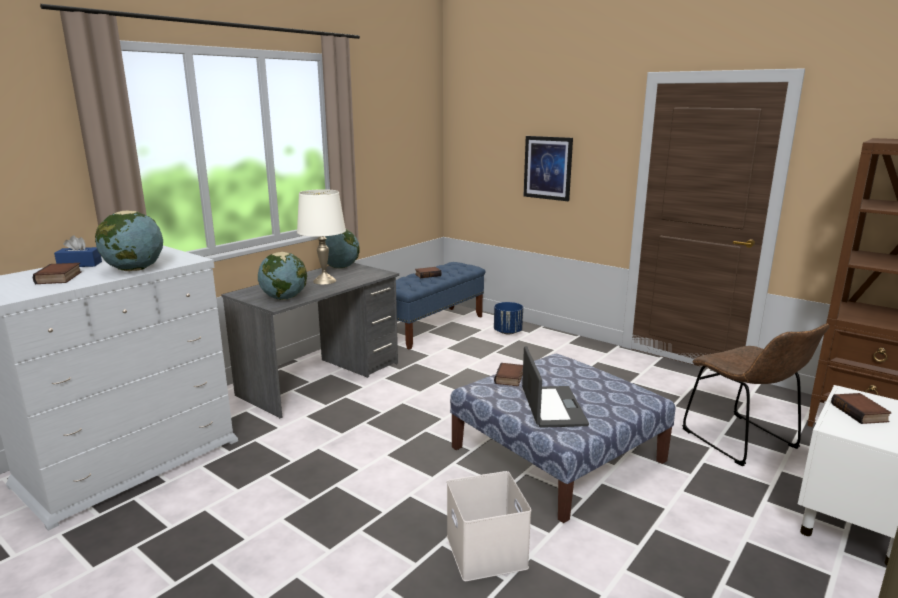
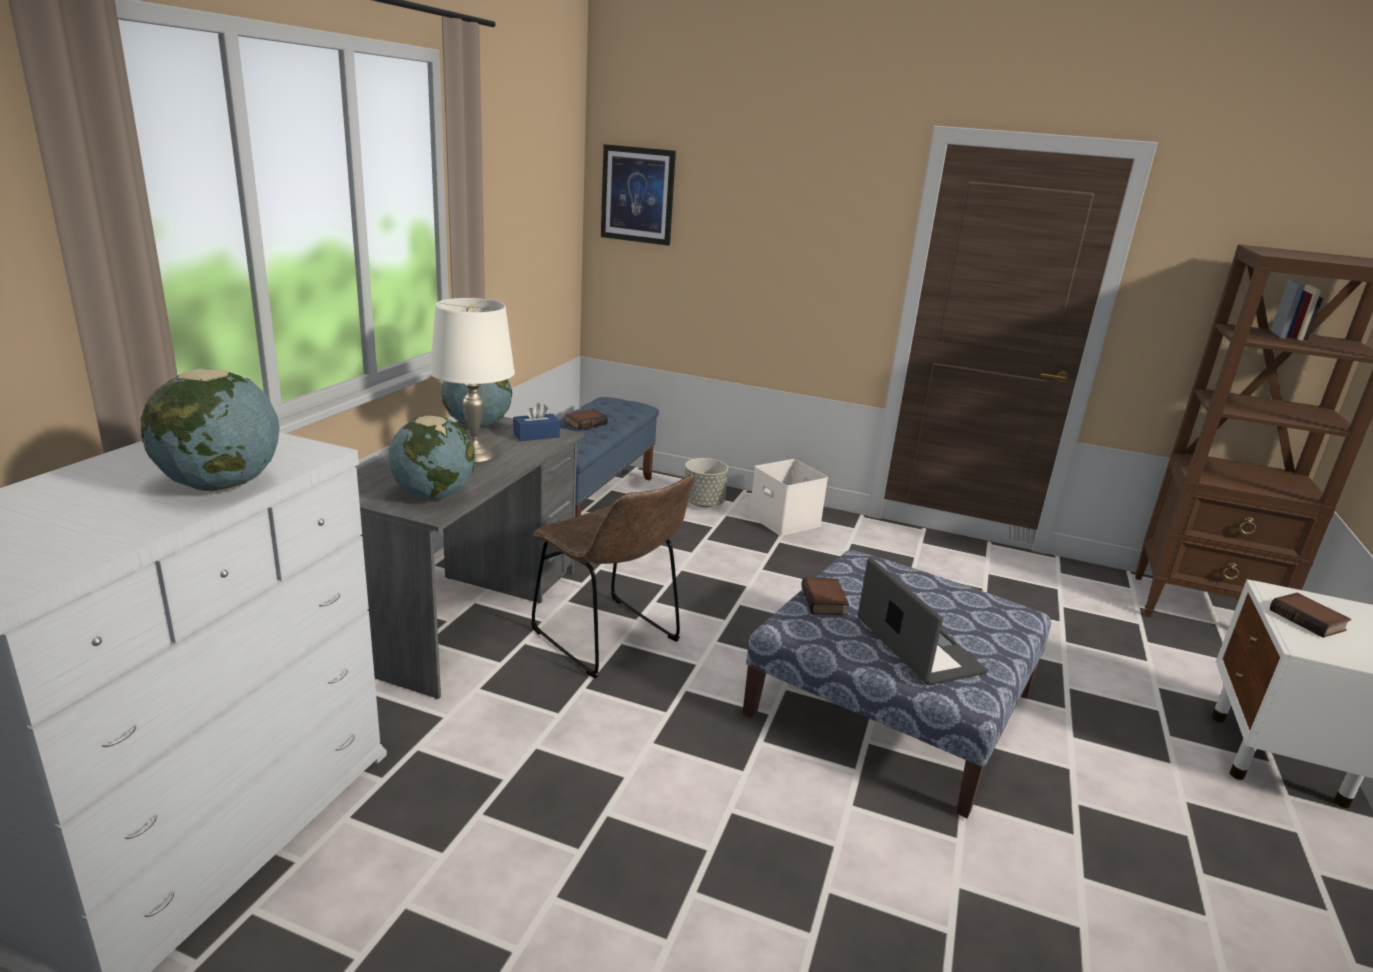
camera: 20 degrees left, 5 degrees up
(60, 278) = (70, 519): book -> none
(80, 264) = (80, 477): blue tissue box -> blue tissue box (536, 435)
(484, 551) = (892, 888): white storage box -> white storage box (783, 520)
(508, 332) = (703, 503): blue planter -> grey planter
(548, 168) = (766, 258): picture -> picture (637, 195)
(743, 442) = (1093, 649): brown chair -> brown chair (610, 639)

